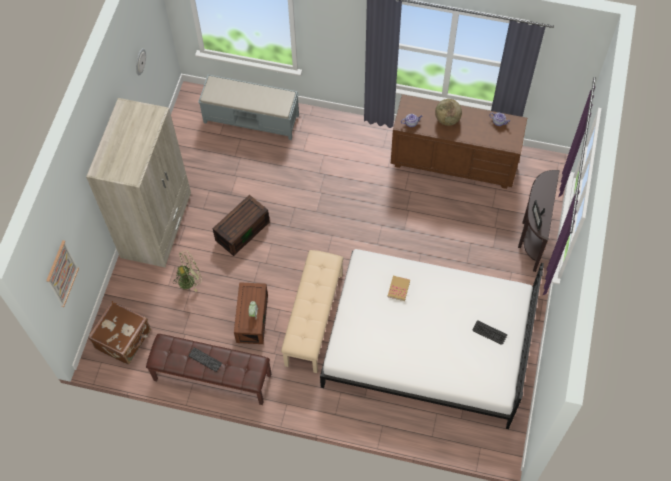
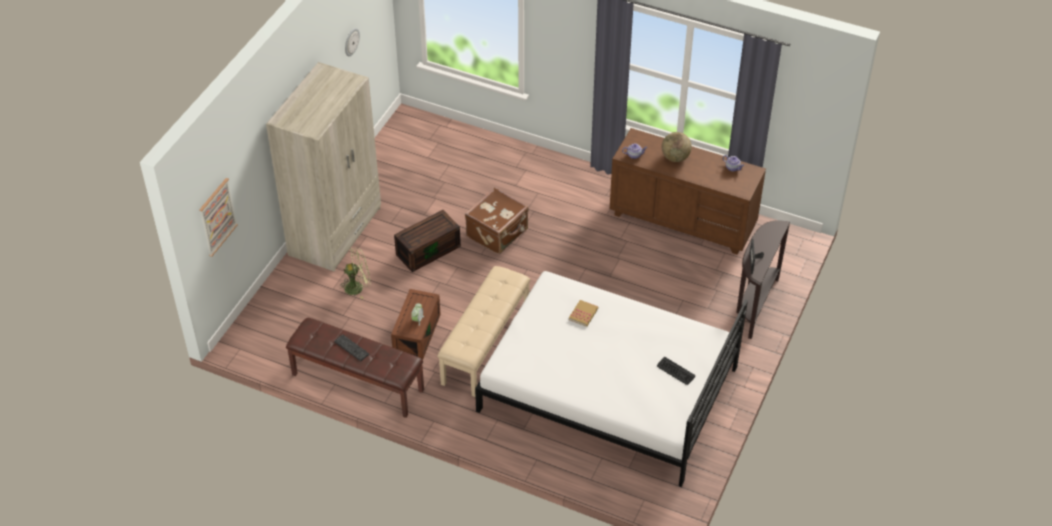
camera: 10 degrees right, 15 degrees down
(124, 339) = (271, 331): brown suitcase -> brown suitcase (498, 233)
(252, 119) = (467, 148): grey bench -> none

